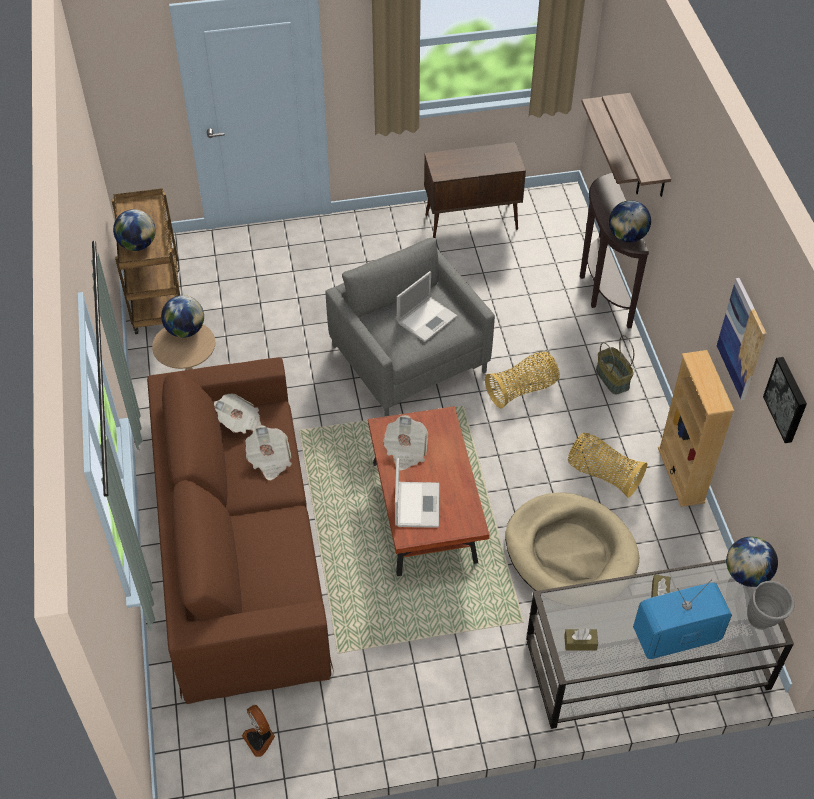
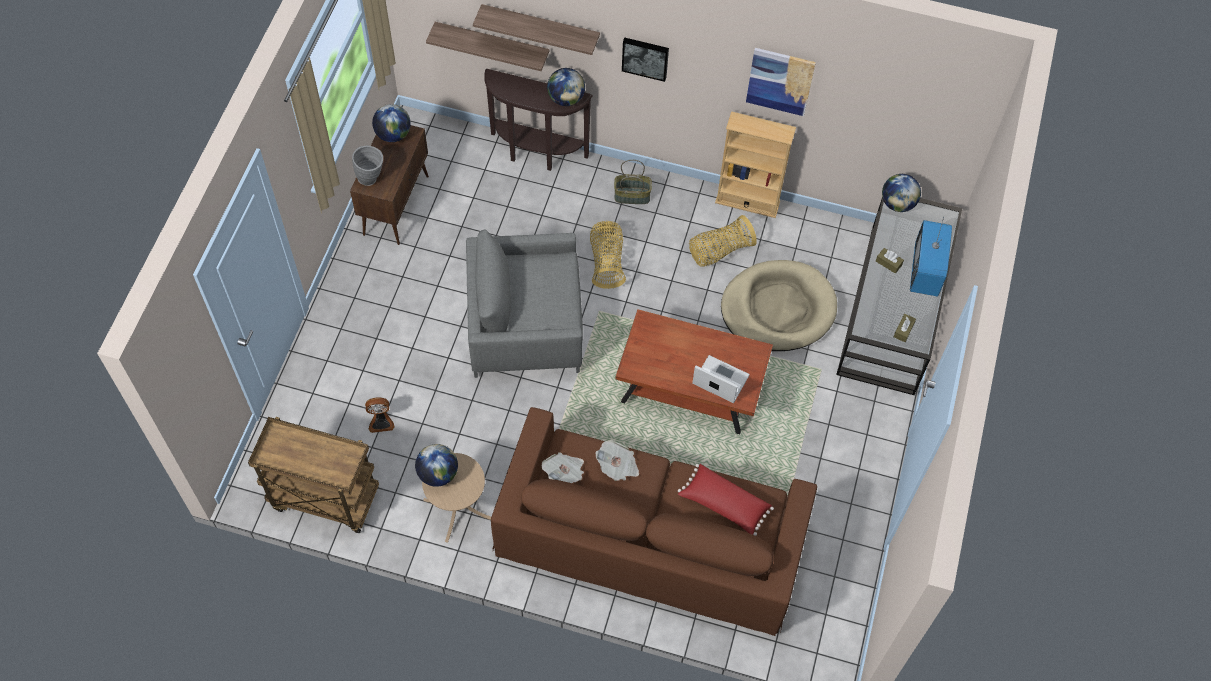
camera: 65 degrees left, 10 degrees up
(137, 245) = (327, 467): globe -> globe (393, 134)
(260, 739) = (834, 591): fan -> fan (381, 422)
(274, 564) = (724, 504): none -> red pillow
(405, 451) = (664, 364): newspaper -> none
(427, 319) = (541, 283): laptop -> none
(763, 623) = (939, 216): grey vase -> grey vase (372, 178)
(787, 399) = (867, 85): picture -> picture (645, 57)

